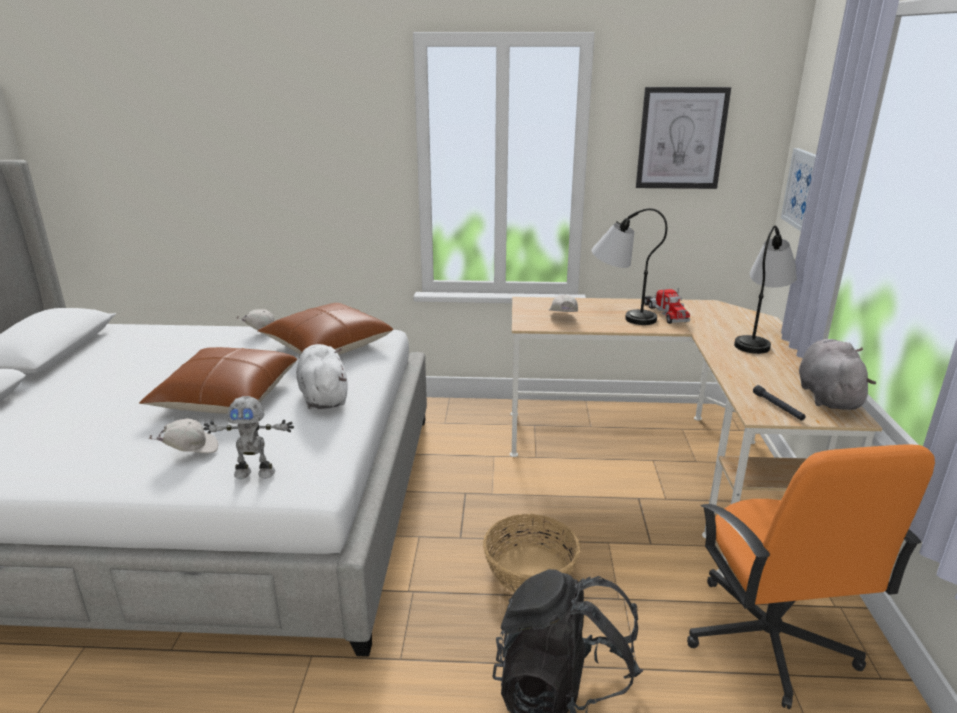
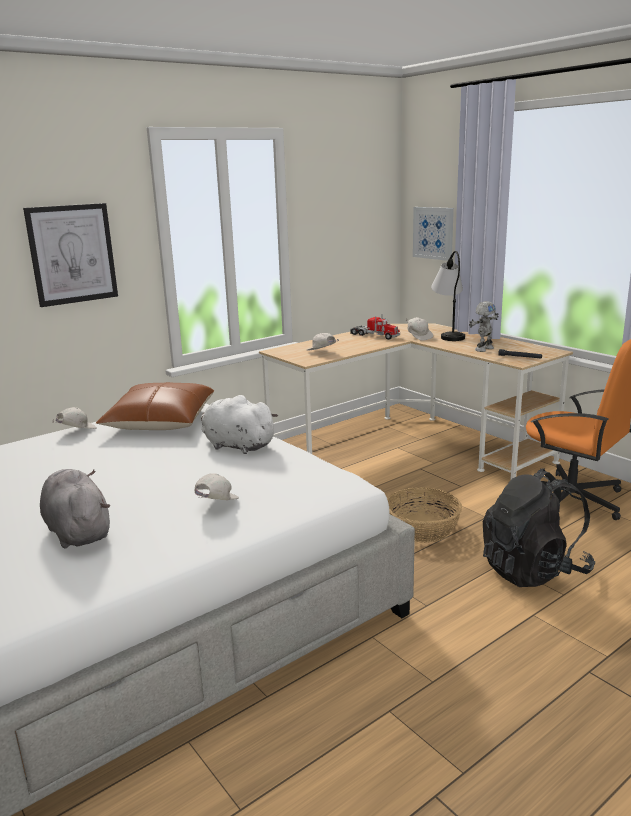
camera: 40 degrees left, 5 degrees down
(226, 397) = (156, 473): brown pillow -> none
(255, 472) = (297, 494): toy robot -> toy robot (483, 349)
(620, 315) = (352, 343): table lamp -> none
(681, 138) = (343, 207): picture -> picture (72, 254)
(712, 331) = (419, 337): none -> white cap
(827, 396) = (528, 347): grey plush toy -> grey plush toy (77, 531)

